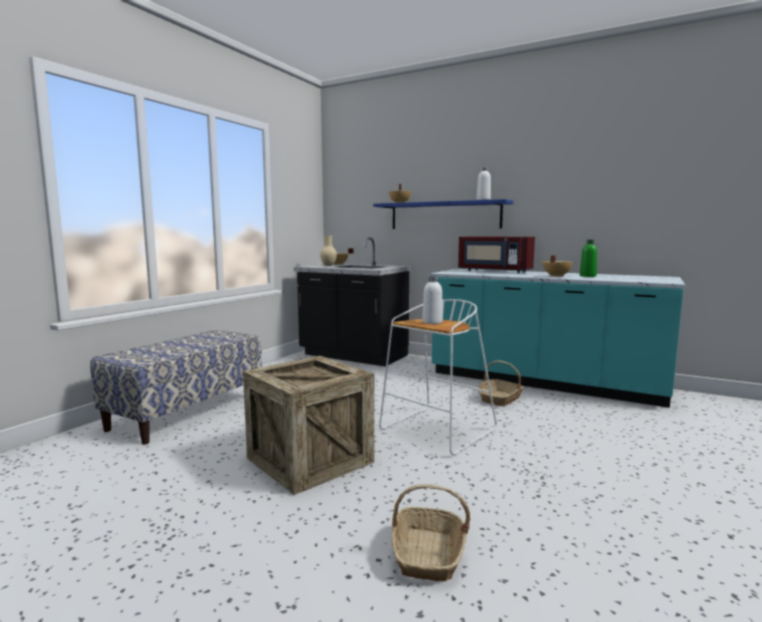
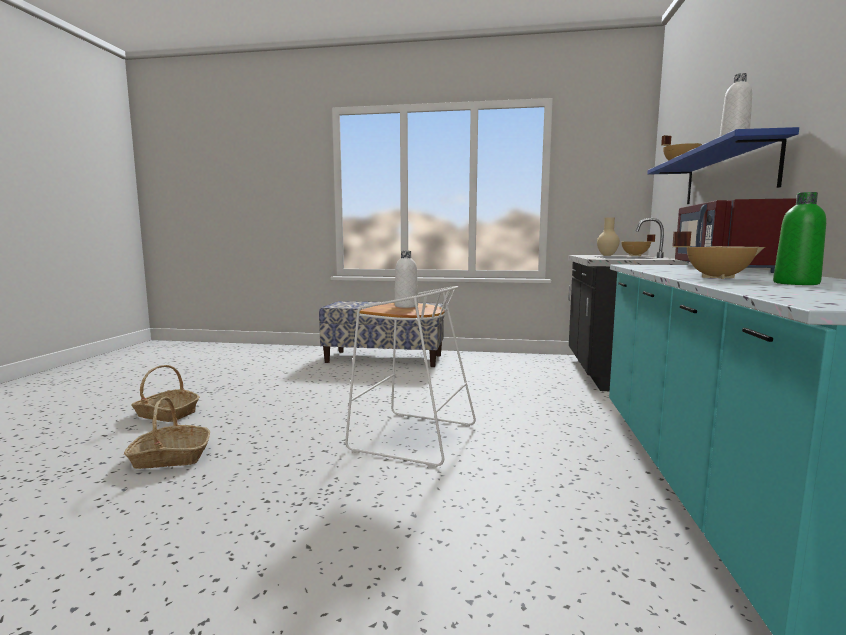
camera: 70 degrees right, 0 degrees up
(310, 460) = (317, 402): crate -> none
(500, 399) = (568, 464): basket -> basket (166, 414)

